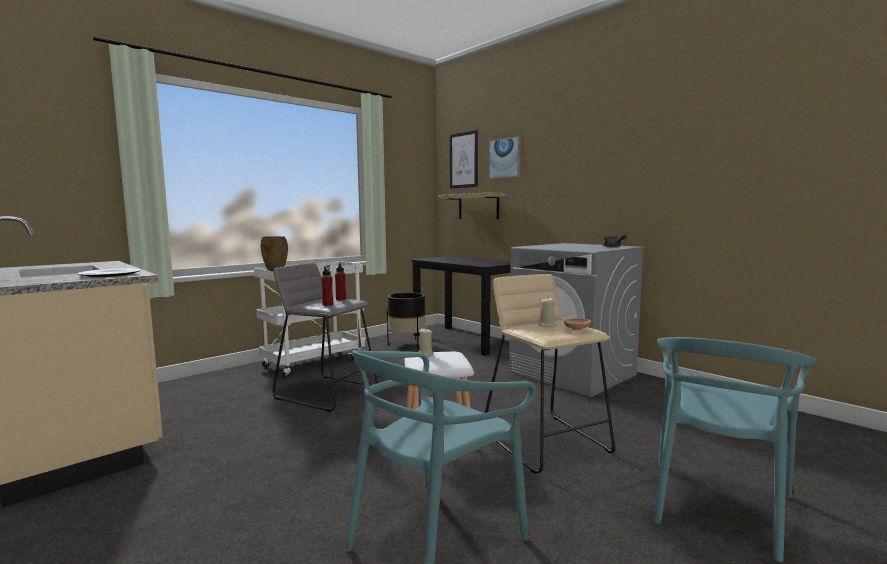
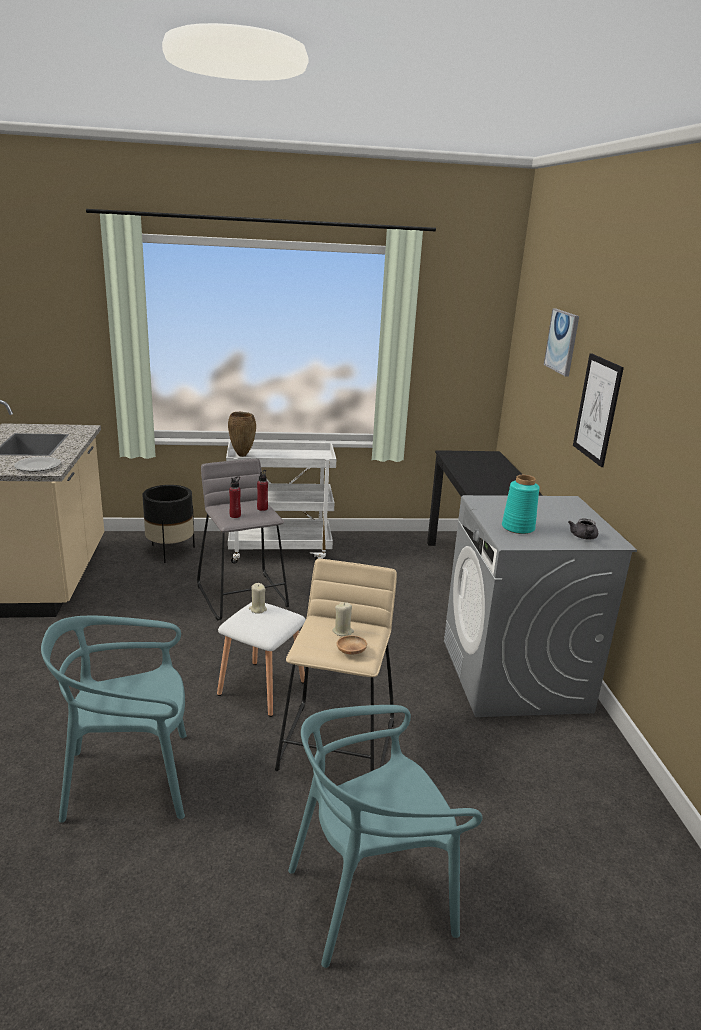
camera: 35 degrees right, 15 degrees up
(407, 344) = (399, 556): black planter -> black planter (170, 551)
(463, 160) = (532, 324): picture -> picture (597, 409)
(478, 206) = (532, 398): shelf -> none
(577, 248) = (518, 528): none -> turquoise vase

